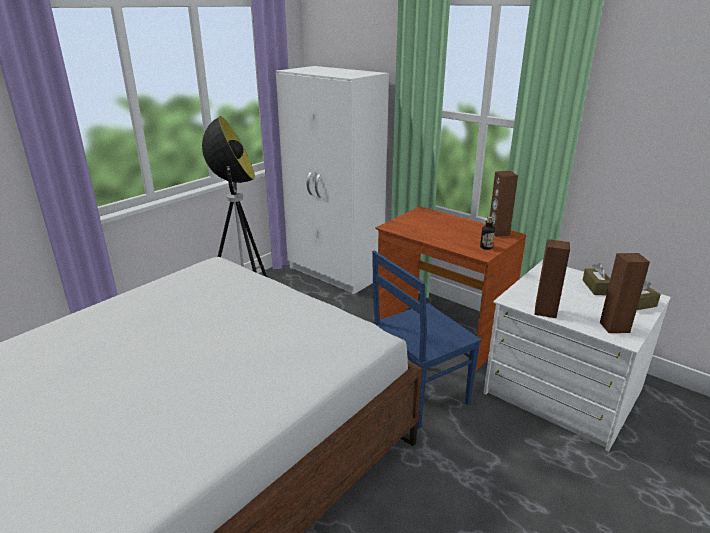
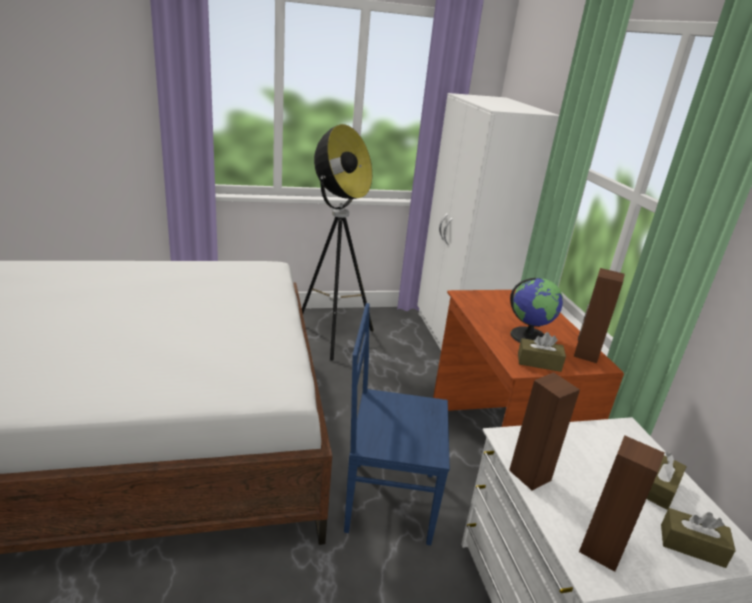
camera: 35 degrees right, 0 degrees up
(460, 235) = (529, 336): none -> globe
(486, 247) = (539, 362): bottle -> brown tissue box

